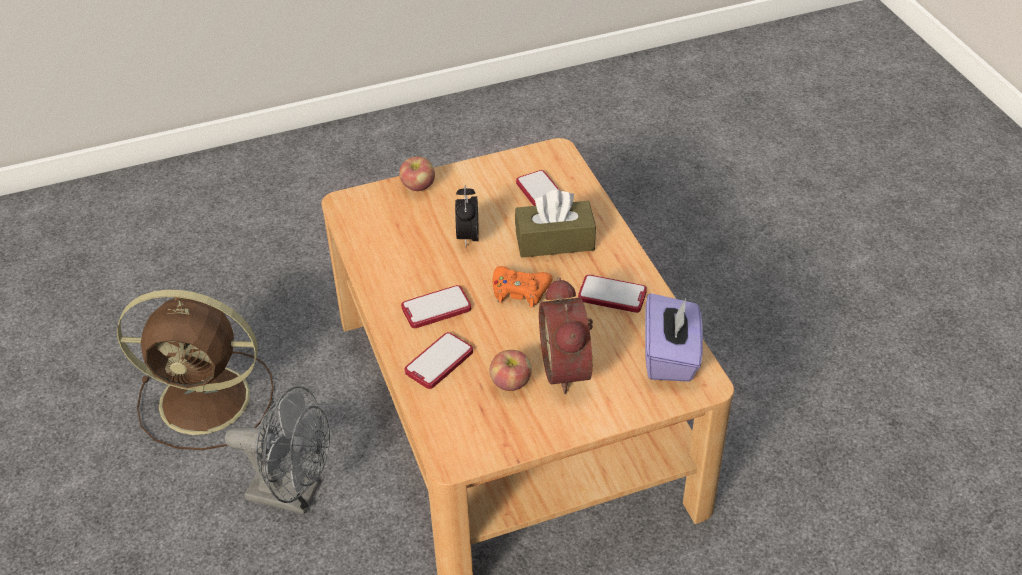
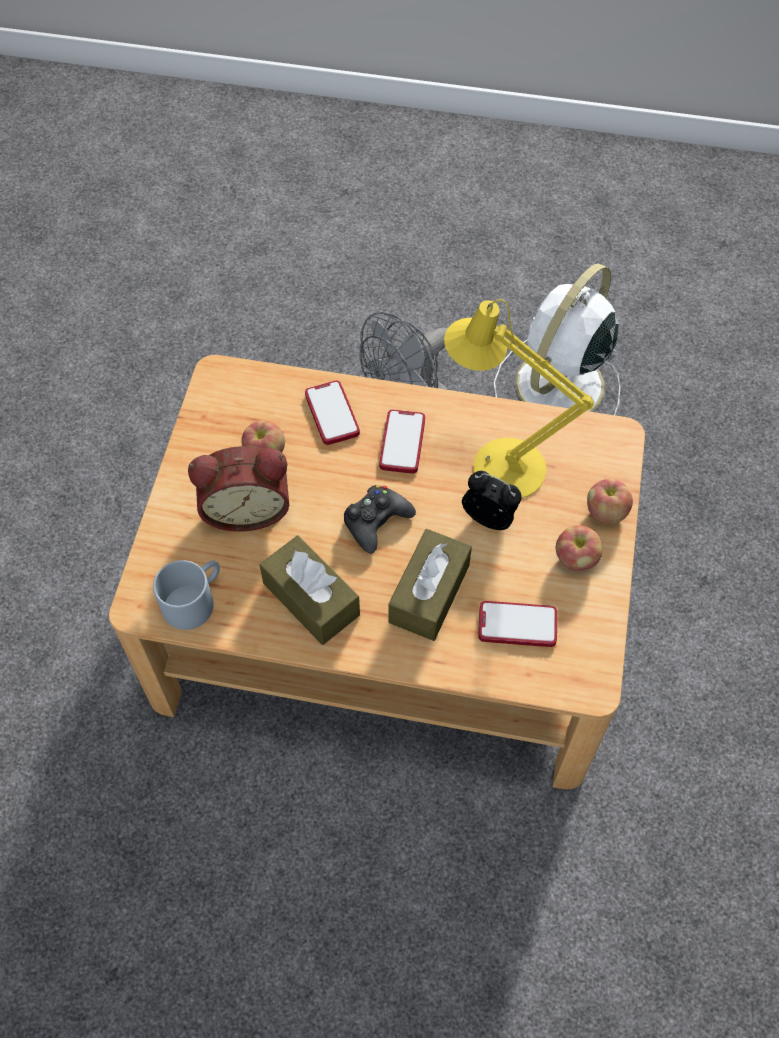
camera: 120 degrees right, 15 degrees up
(209, 400) = (557, 388): brown fan -> white fan
(417, 250) = (498, 465): none -> yellow table lamp
(468, 187) = (576, 559): none -> apple
(520, 291) = (376, 521): orange game controller -> black game controller
(570, 368) = (246, 508): alarm clock -> alarm clock turned 150 degrees clockwise
(612, 295) = (311, 599): phone -> brown tissue box
(670, 356) = (194, 599): purple tissue box -> grey mug

